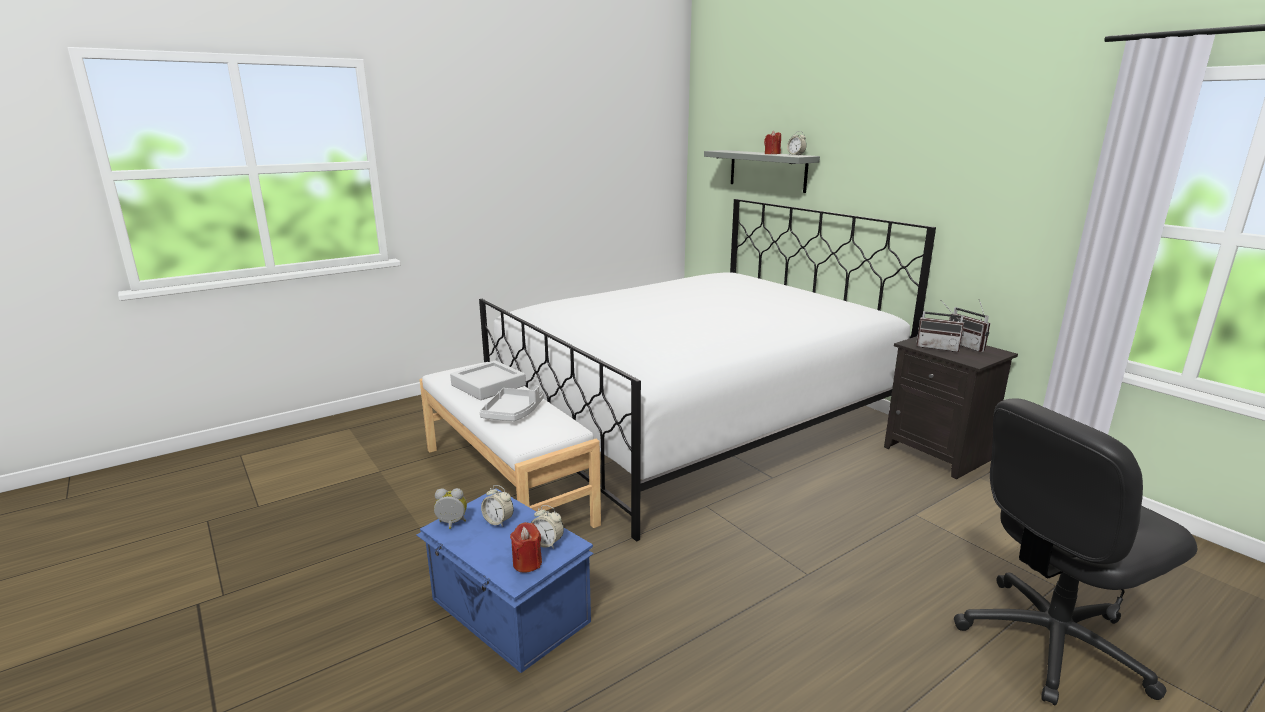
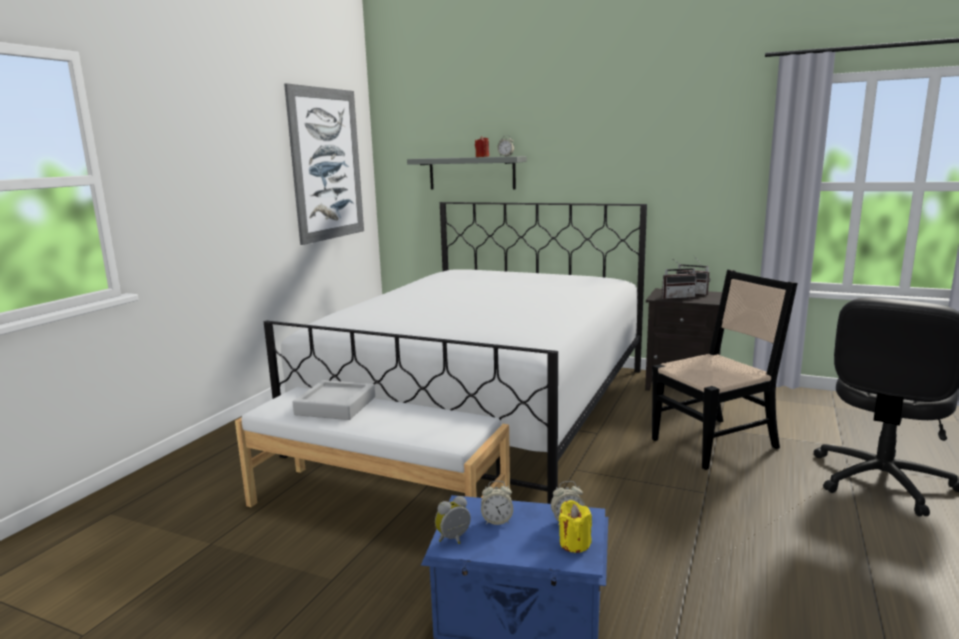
camera: 30 degrees left, 5 degrees down
(513, 412) = (402, 421): grey tray -> none
(527, 563) = (574, 543): red candle -> yellow candle
(623, 153) = (327, 164): none -> picture
(887, 528) = (714, 443): none -> chair

